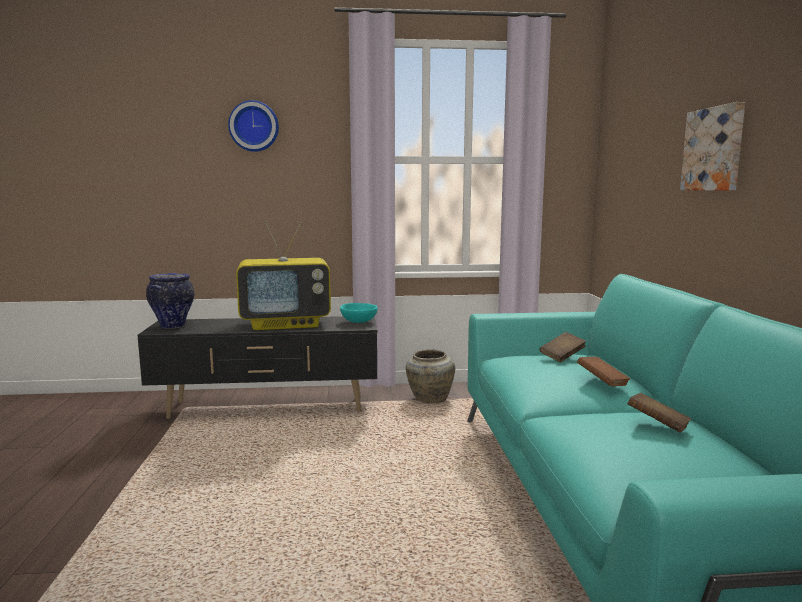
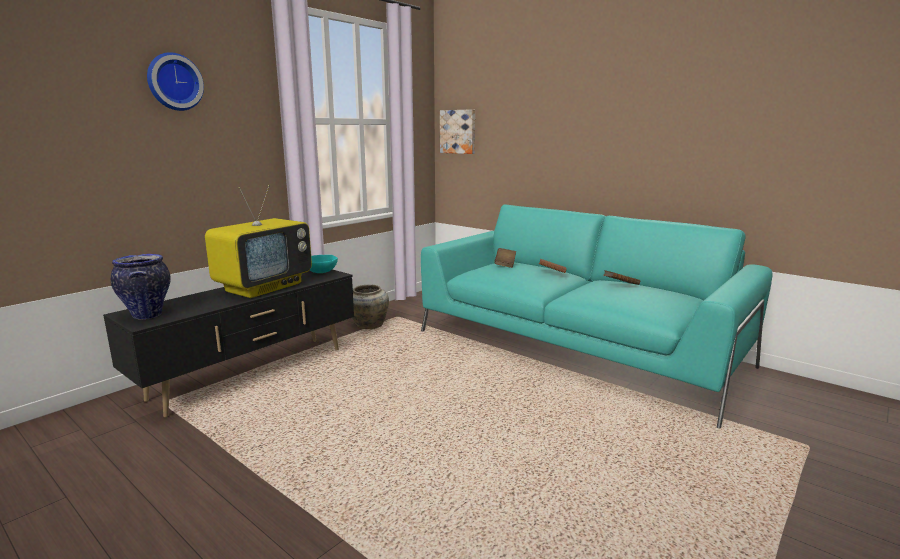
camera: 45 degrees left, 5 degrees up
(714, 149) = (566, 122): picture -> picture (458, 131)

